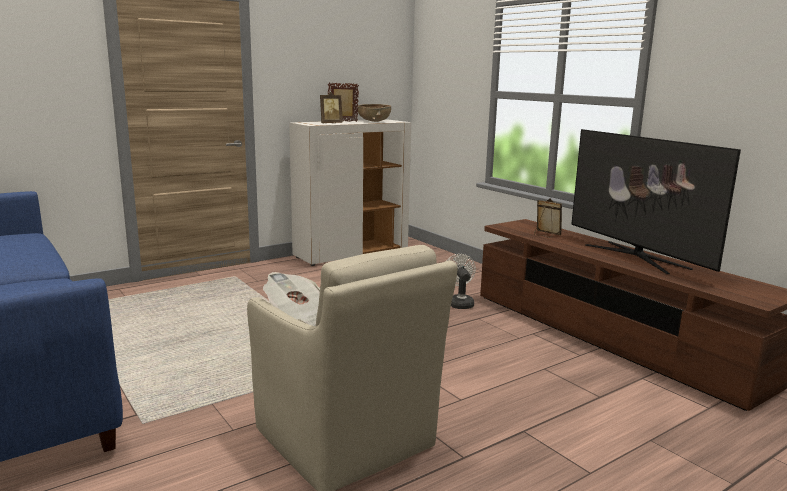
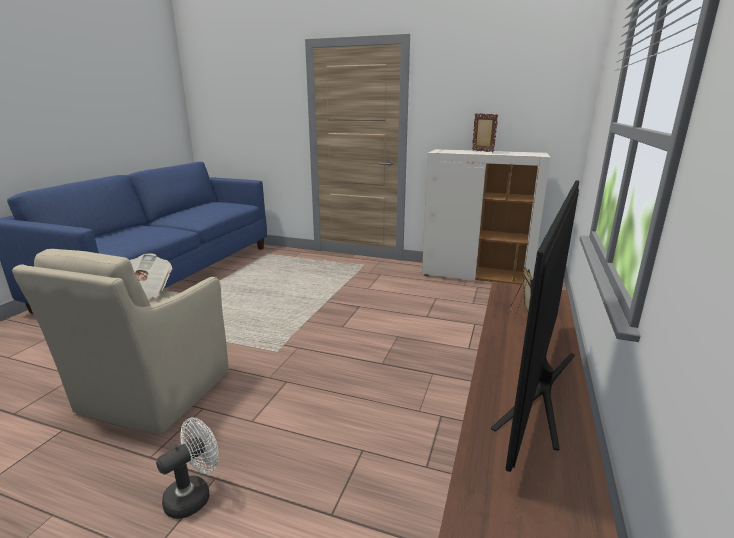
camera: 55 degrees right, 5 degrees up
(330, 123) = (457, 152): picture frame -> none
(374, 121) = (514, 153): brown bowl -> none
(459, 303) = (452, 352): white fan -> white fan (194, 495)

